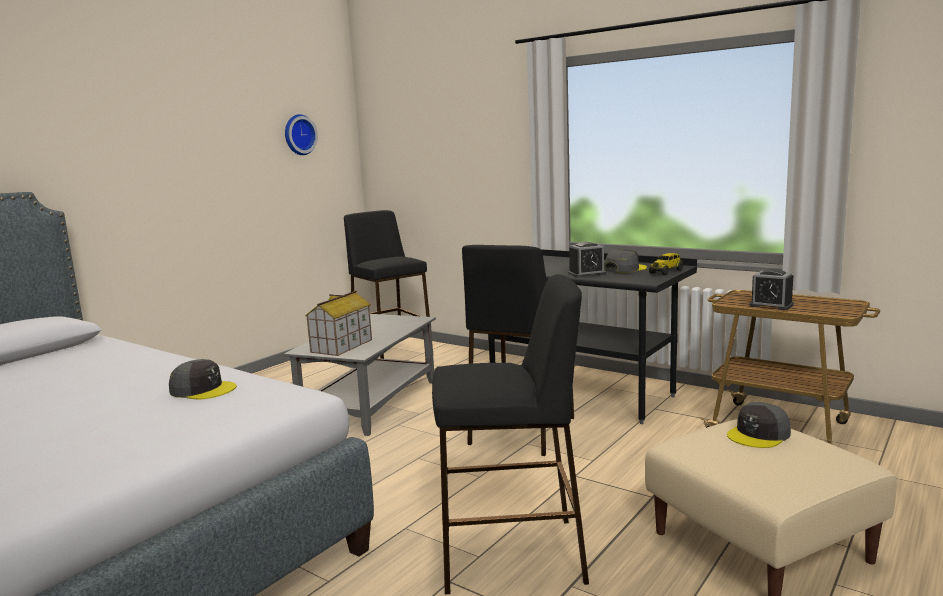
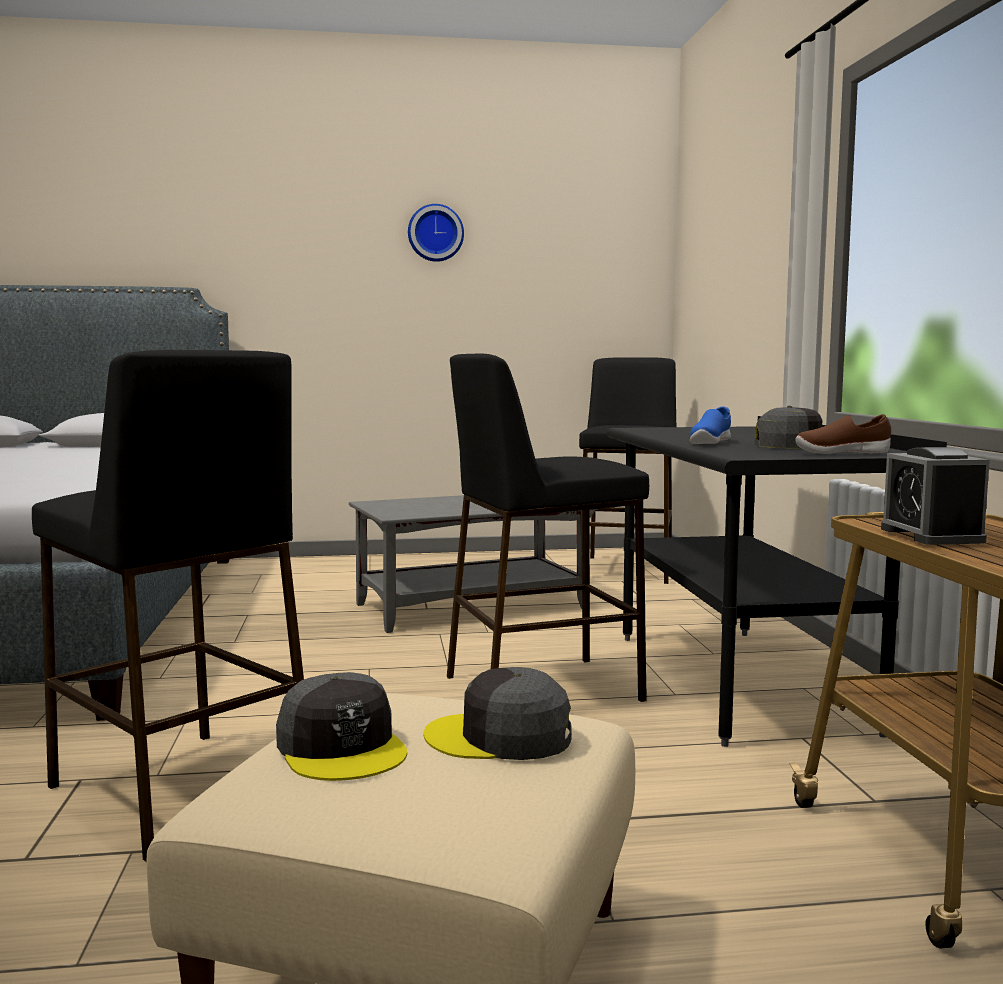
camera: 45 degrees right, 5 degrees down
(203, 389) = (69, 475): grey cap -> grey cap (342, 748)
(298, 135) = (565, 246): wall clock -> wall clock (435, 233)
(341, 346) = (410, 507): toy house -> none
(587, 274) = (710, 443): alarm clock -> blue shoe
(666, 272) = (841, 454): toy truck -> brown shoe

